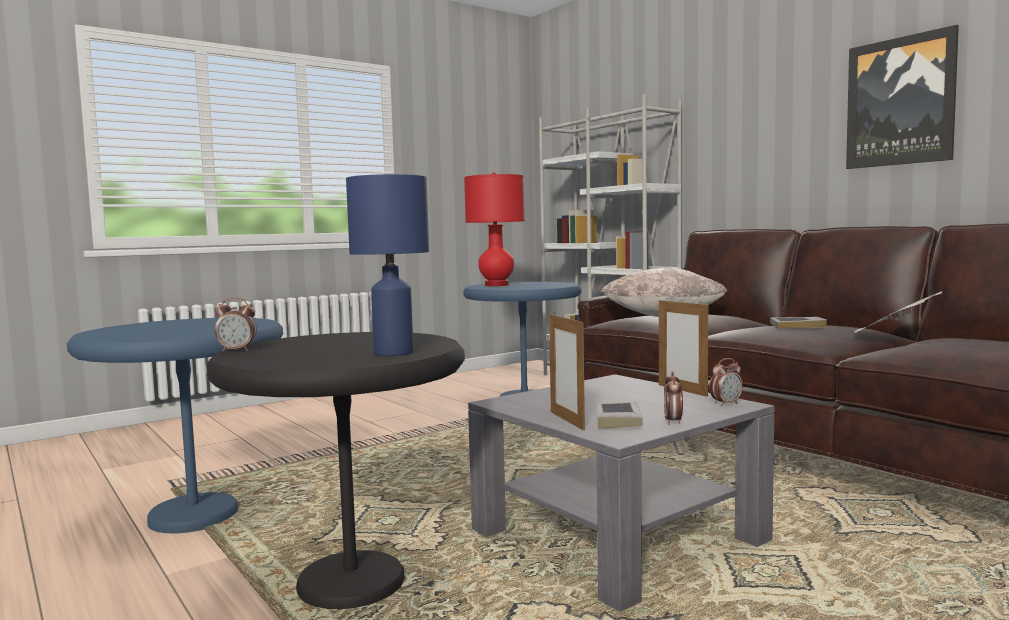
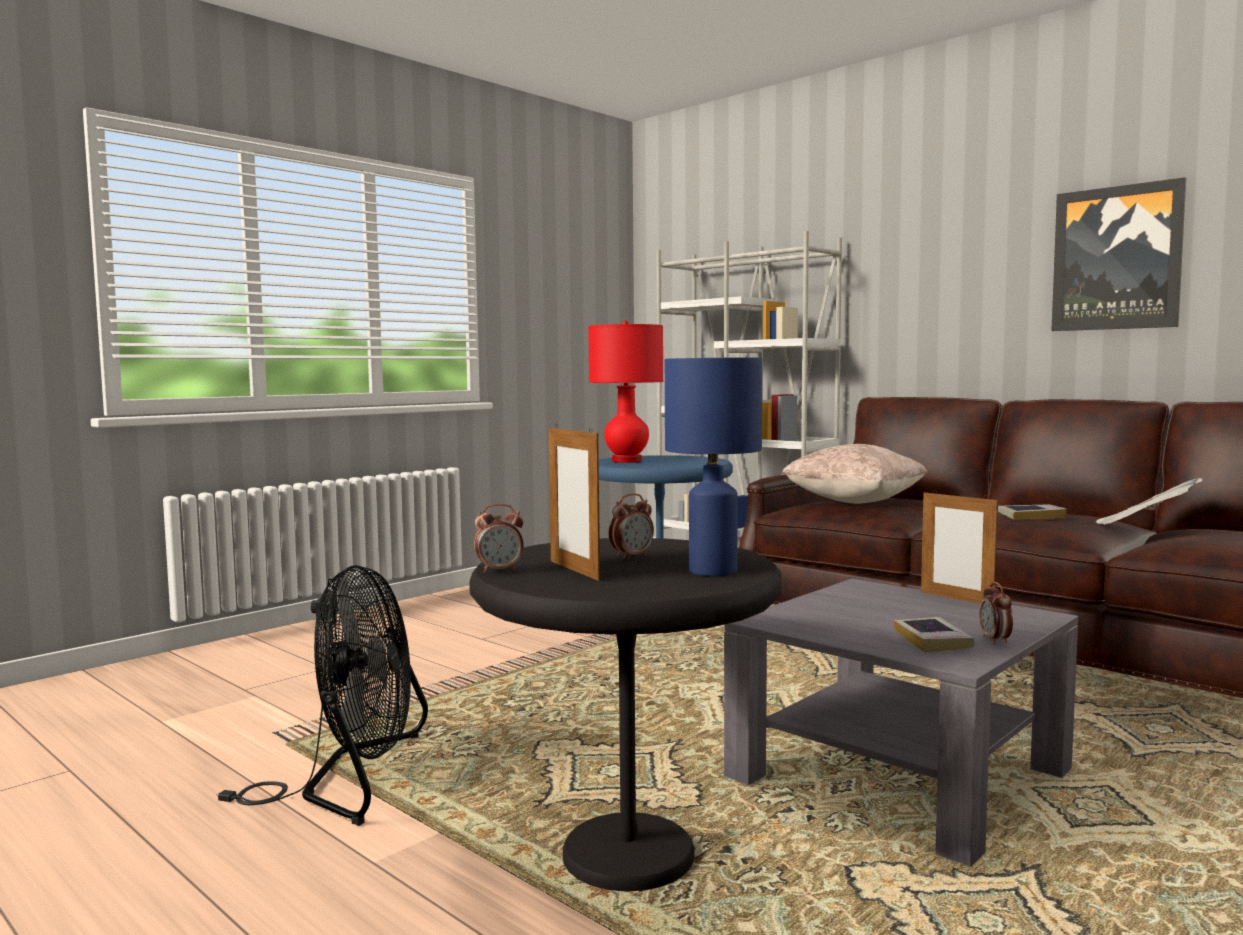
camera: 10 degrees left, 0 degrees up
(194, 516) = (348, 779): blue side table -> black fan
(567, 420) = (874, 643): picture frame -> picture frame (574, 570)
(726, 404) = (1025, 615): alarm clock -> alarm clock (631, 556)

